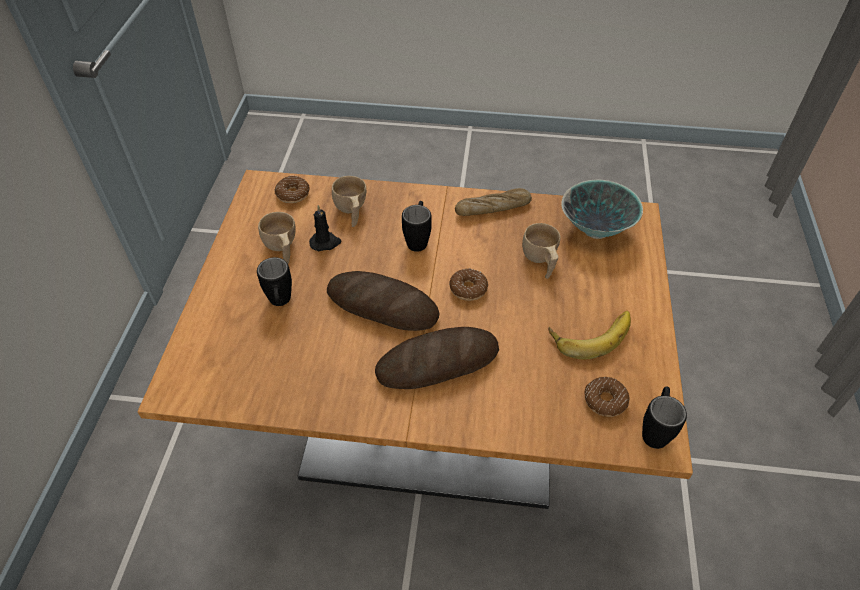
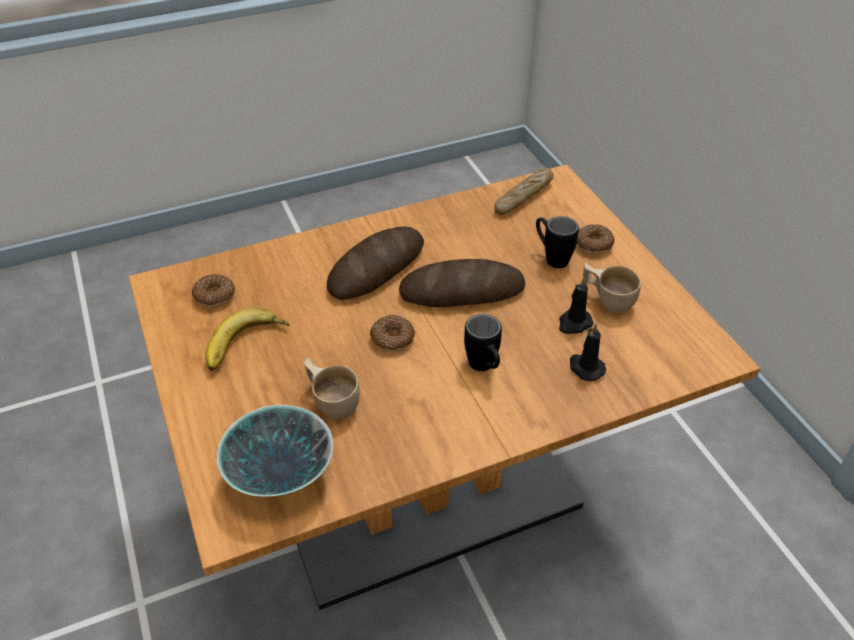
camera: 150 degrees right, 5 degrees down
(292, 194) = (670, 360): donut -> donut (593, 244)
(351, 212) = (585, 367): beige cup -> black candle
(493, 208) = (429, 448): bread -> bread (523, 197)
(655, 430) = (164, 291): black mug -> none

